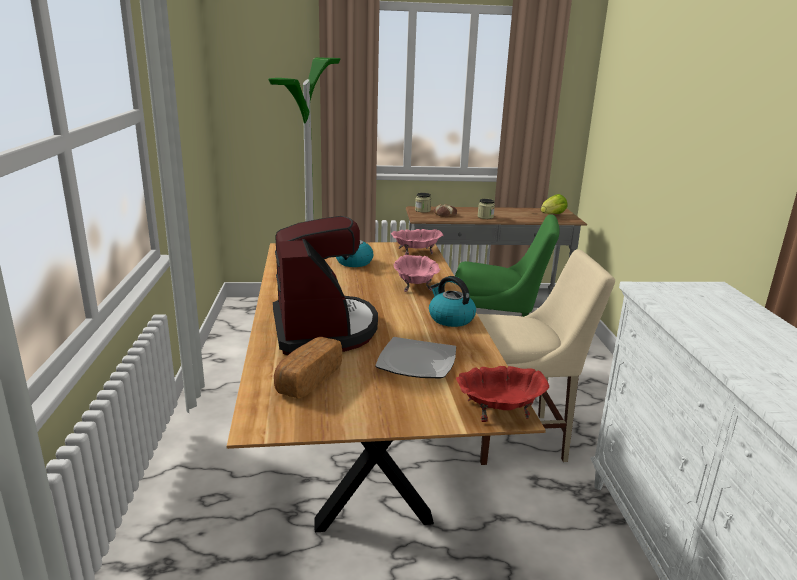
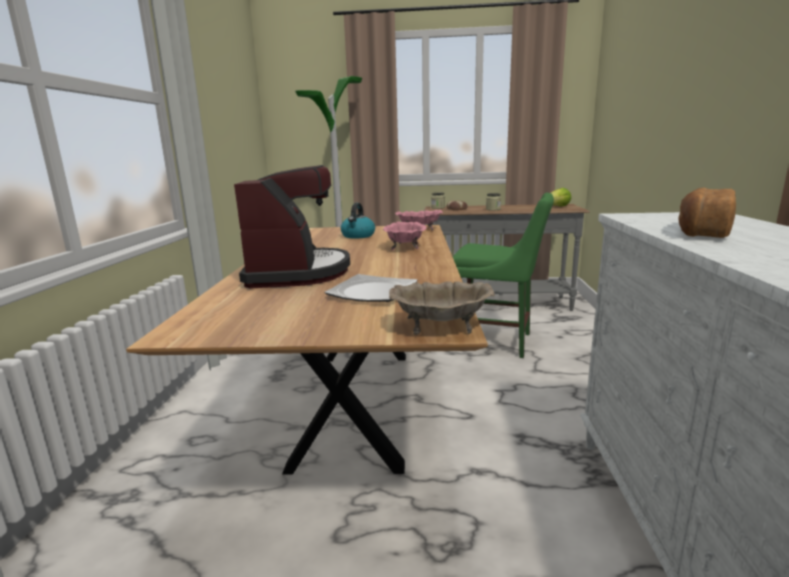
camera: 10 degrees right, 5 degrees down
(307, 380) = (252, 303): bread -> bread (702, 231)
(450, 318) = (426, 265): kettle -> none
(500, 410) = (441, 326): red bowl -> beige bowl
(520, 438) = (512, 400): beige chair -> none

